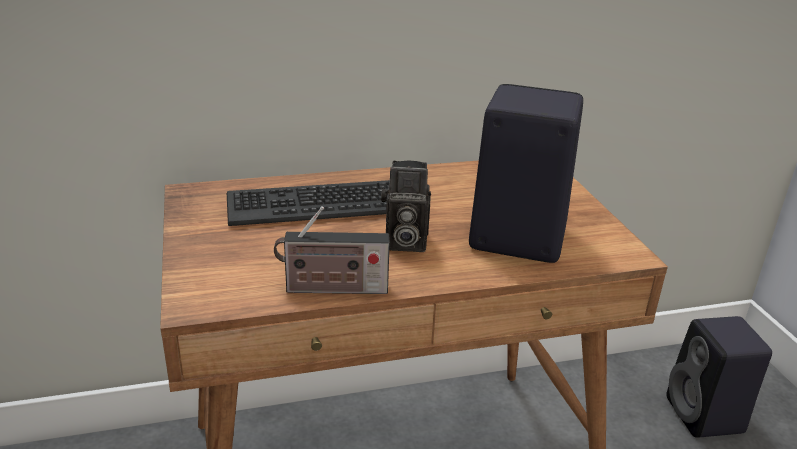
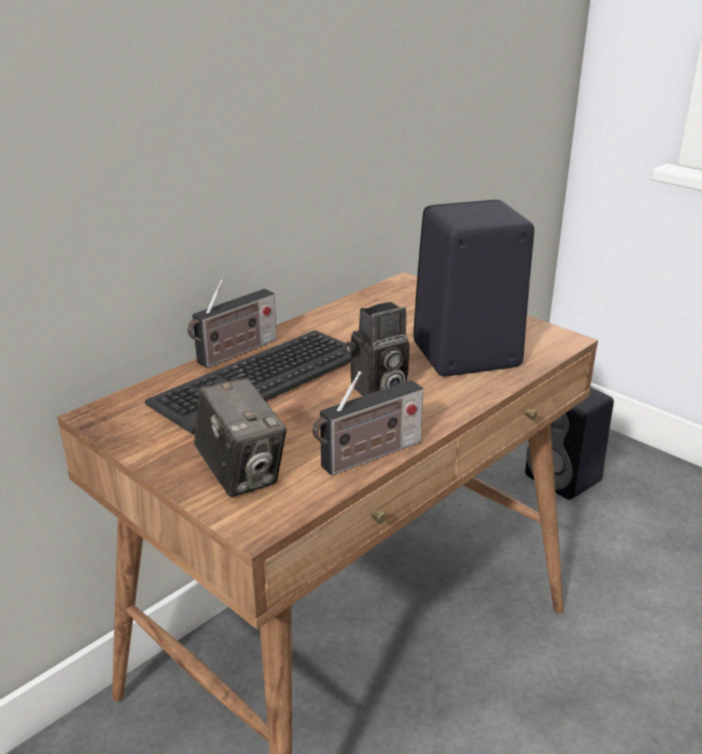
camera: 30 degrees left, 0 degrees up
(227, 266) = (241, 474): none -> camera
(332, 178) = (235, 353): none -> radio

